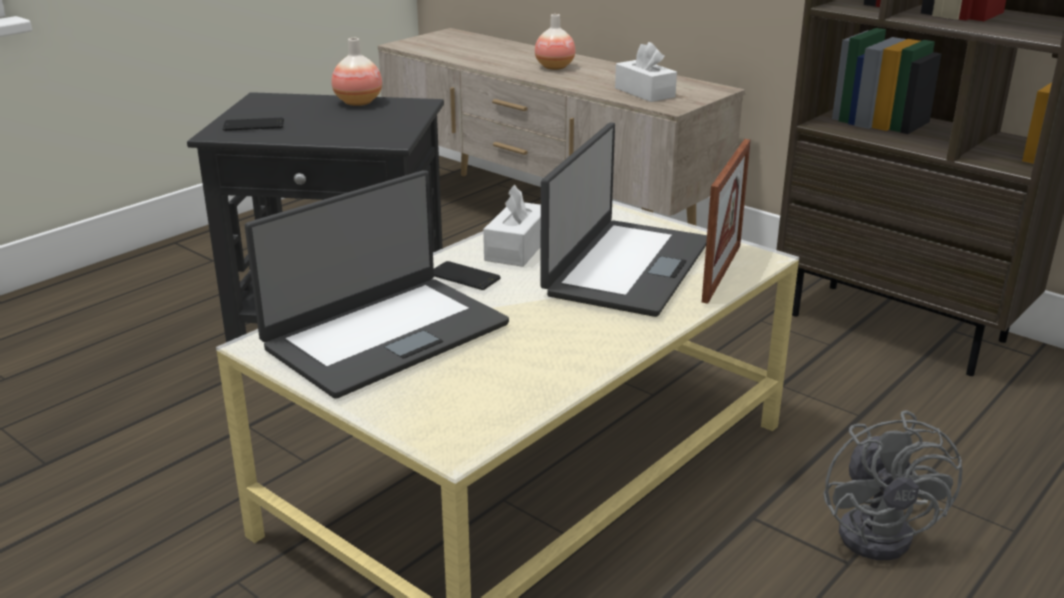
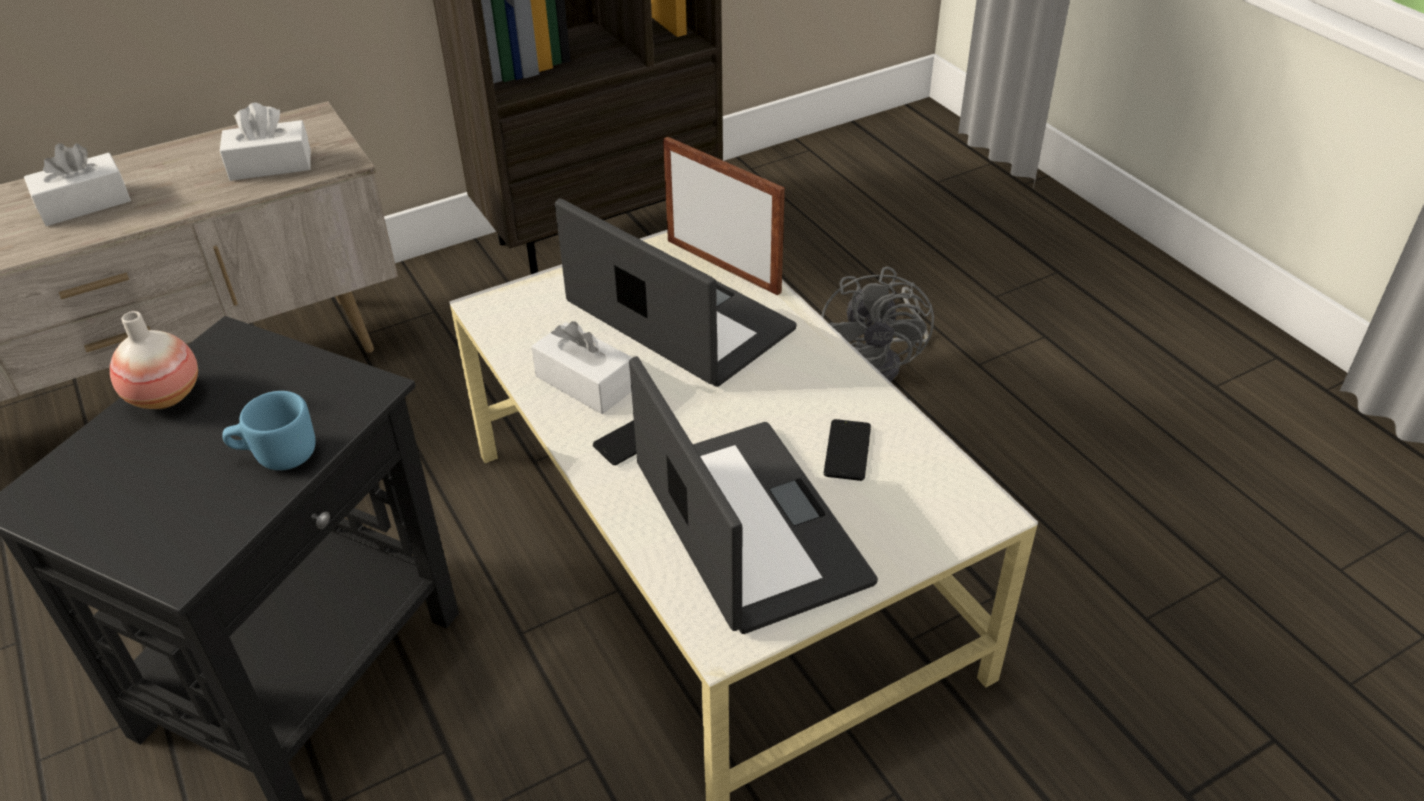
camera: 70 degrees left, 15 degrees up
(253, 125) = (174, 522): phone -> phone (847, 450)
(317, 133) = (277, 455): none -> blue mug
(554, 67) = (84, 204): vase -> white tissue box
(883, 531) = (880, 363): grey fan -> grey fan turned 75 degrees clockwise

